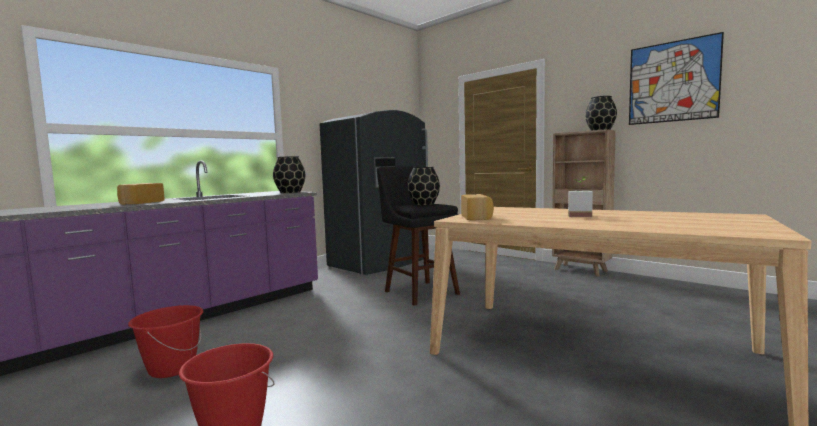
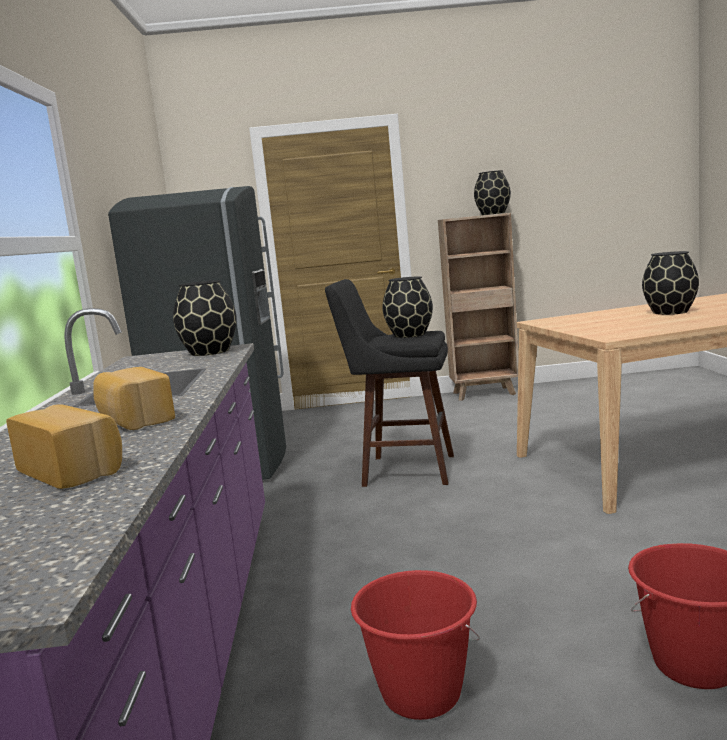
camera: 45 degrees left, 5 degrees up
(477, 217) = (613, 331): bread -> bread (73, 470)
(579, 215) = (670, 312): potted plant -> black vase
(672, 81) = (556, 156): picture -> none

